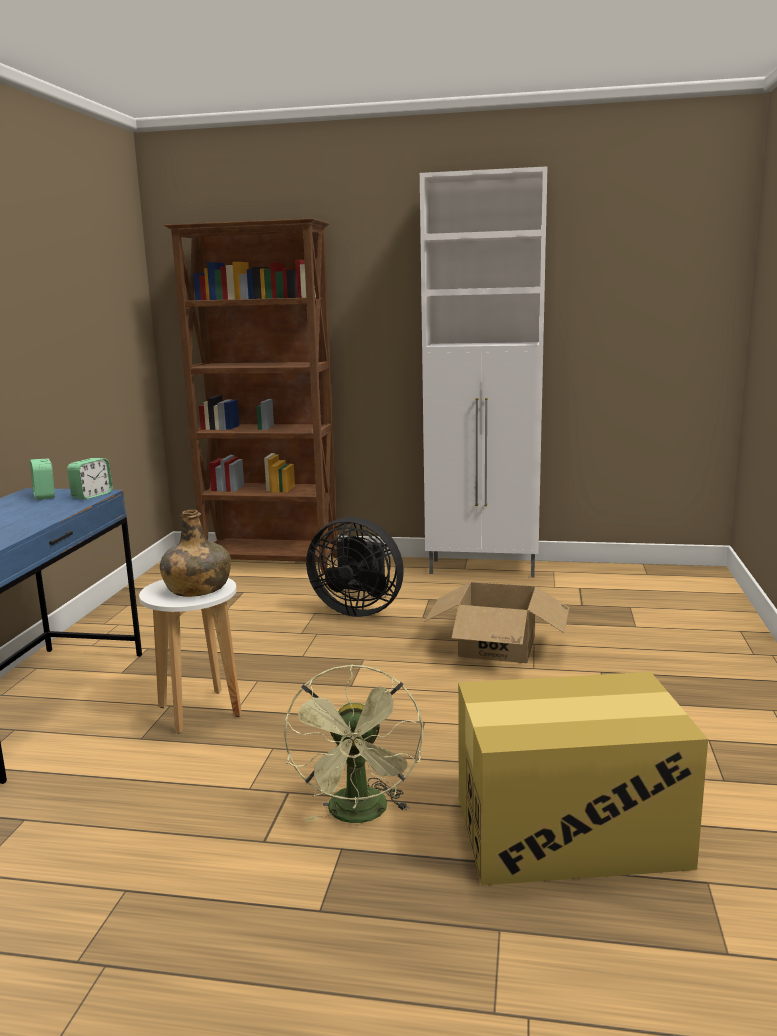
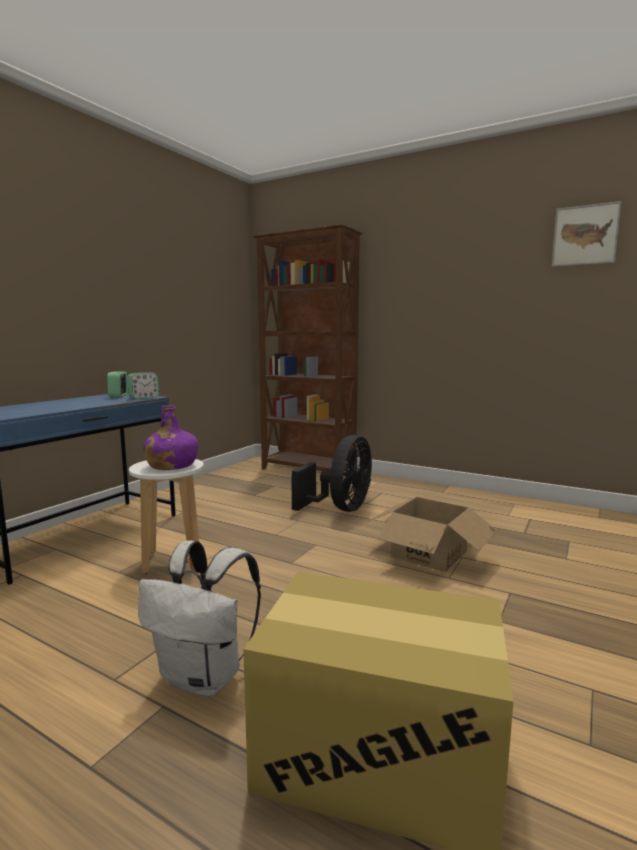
camera: 20 degrees right, 5 degrees down
(197, 589) = (171, 466): green bottle -> purple bottle
(358, 609) = (341, 508): black fan -> black fan turned 105 degrees counterclockwise
(360, 815) = (205, 677): green fan -> white backpack
(484, 568) = (457, 494): white cabinet -> none
(614, 244) = (585, 235): none -> picture

